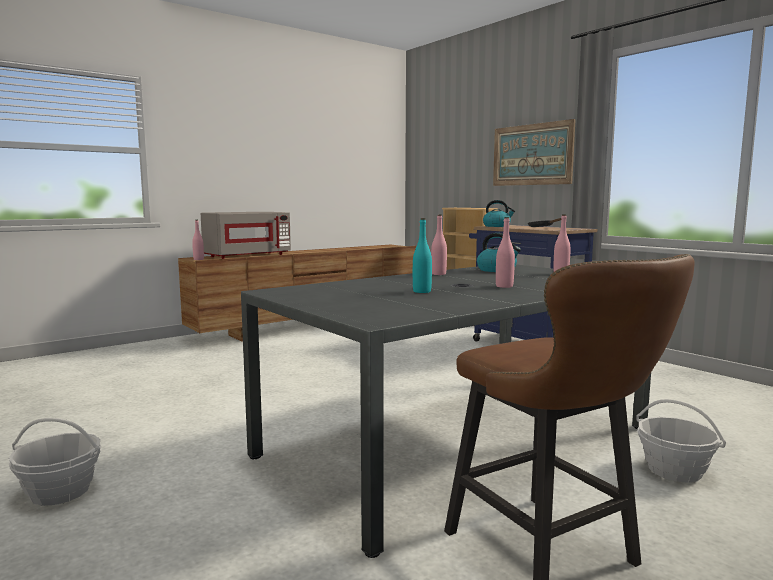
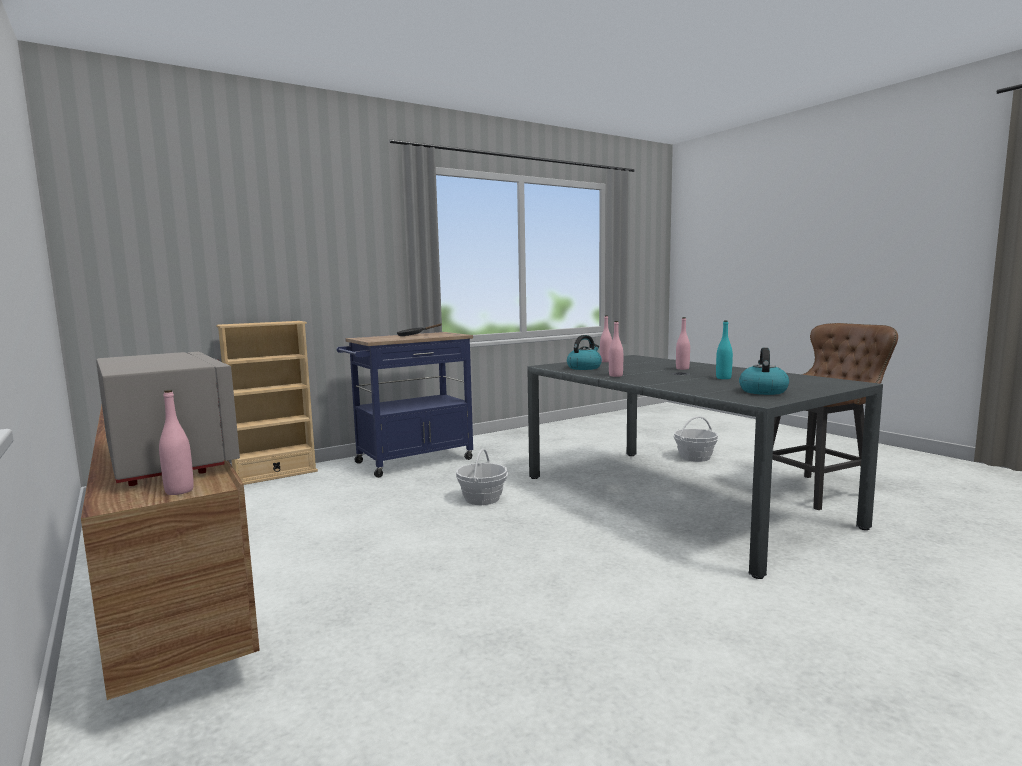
camera: 85 degrees left, 0 degrees up
(60, 491) = (930, 686): basket -> basket (482, 499)
(497, 226) = (376, 339): kettle -> kettle (762, 391)
(532, 154) = (337, 257): picture -> none

